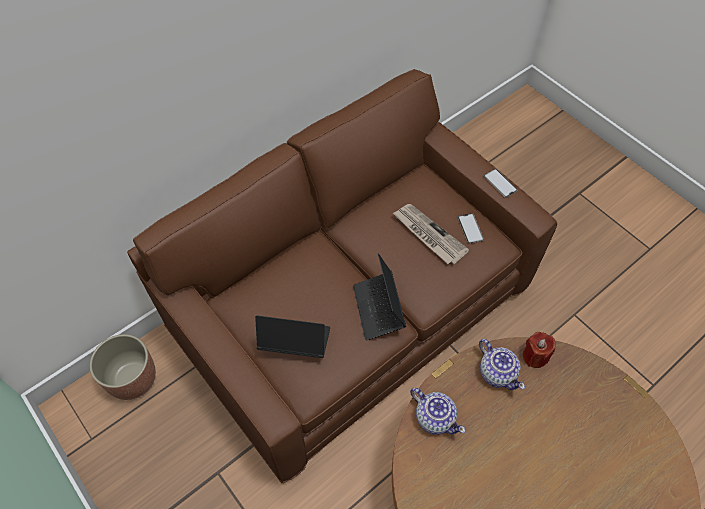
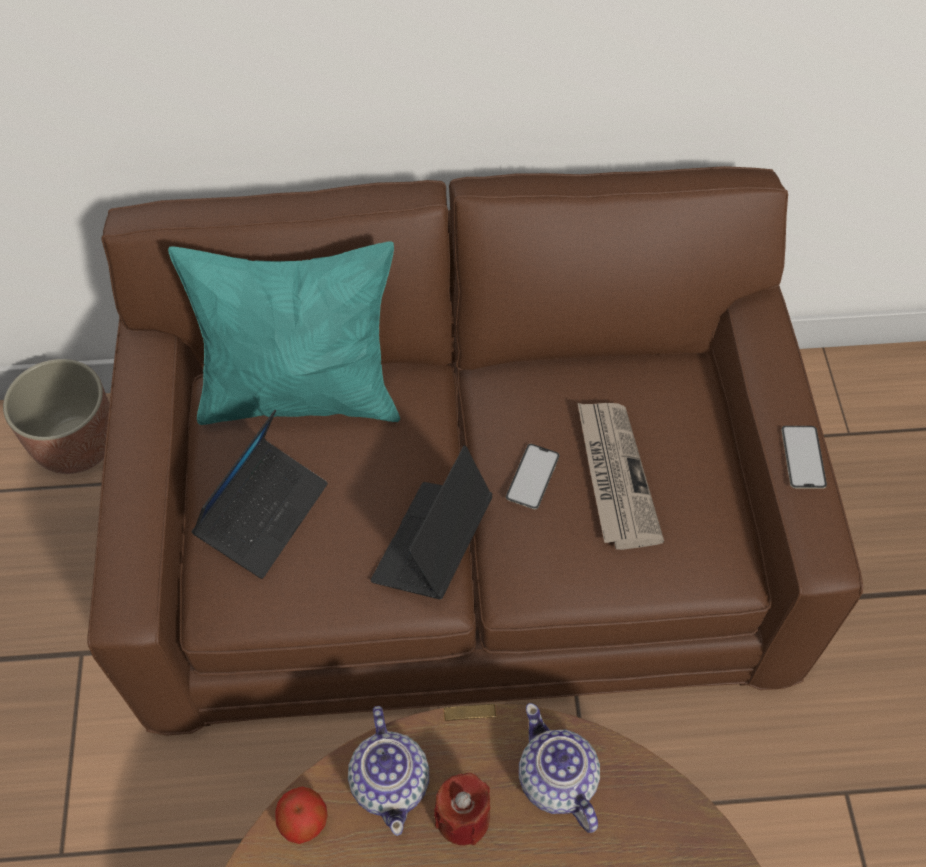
camera: 35 degrees right, 0 degrees up
(267, 279) = (302, 395): none -> turquoise pillow
(294, 341) = (263, 514): laptop -> laptop turned 75 degrees clockwise
(413, 458) = (304, 822): none -> apple
(470, 228) = (698, 508): phone -> phone (532, 476)
(497, 372) = (556, 781): teapot -> teapot turned 150 degrees clockwise
(535, 356) = (646, 800): red candle -> red candle (463, 818)

